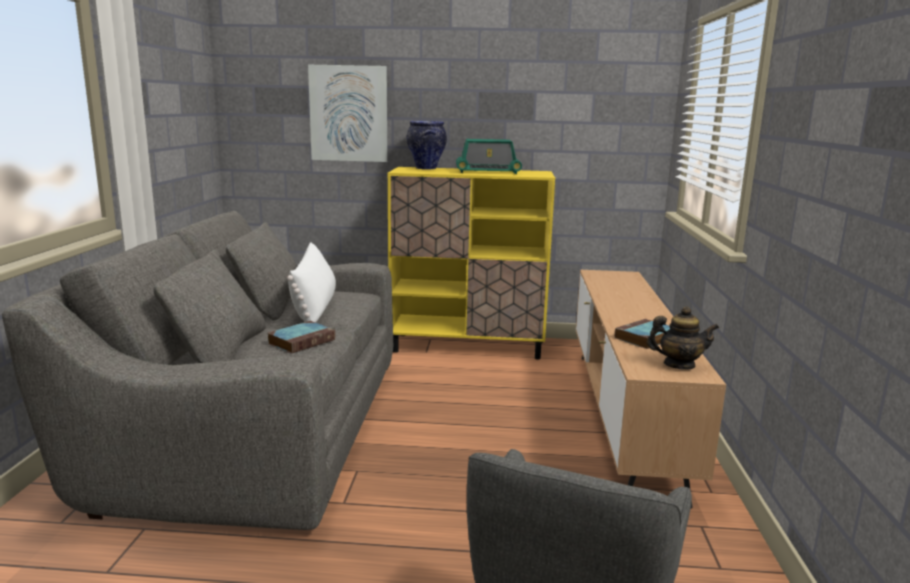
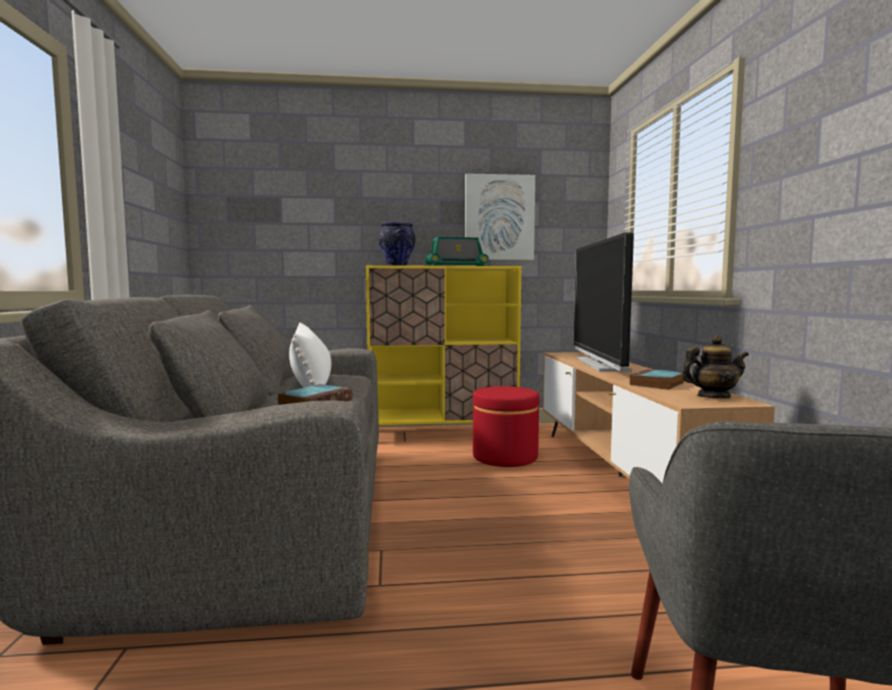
camera: 10 degrees left, 10 degrees down
(349, 113) = (320, 220): picture -> picture (499, 217)
(518, 381) = (505, 457): none -> red ottoman
(620, 298) = (601, 364): none -> television

